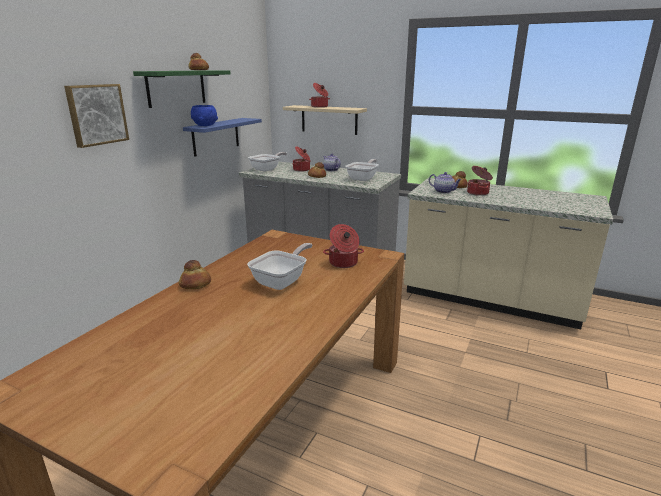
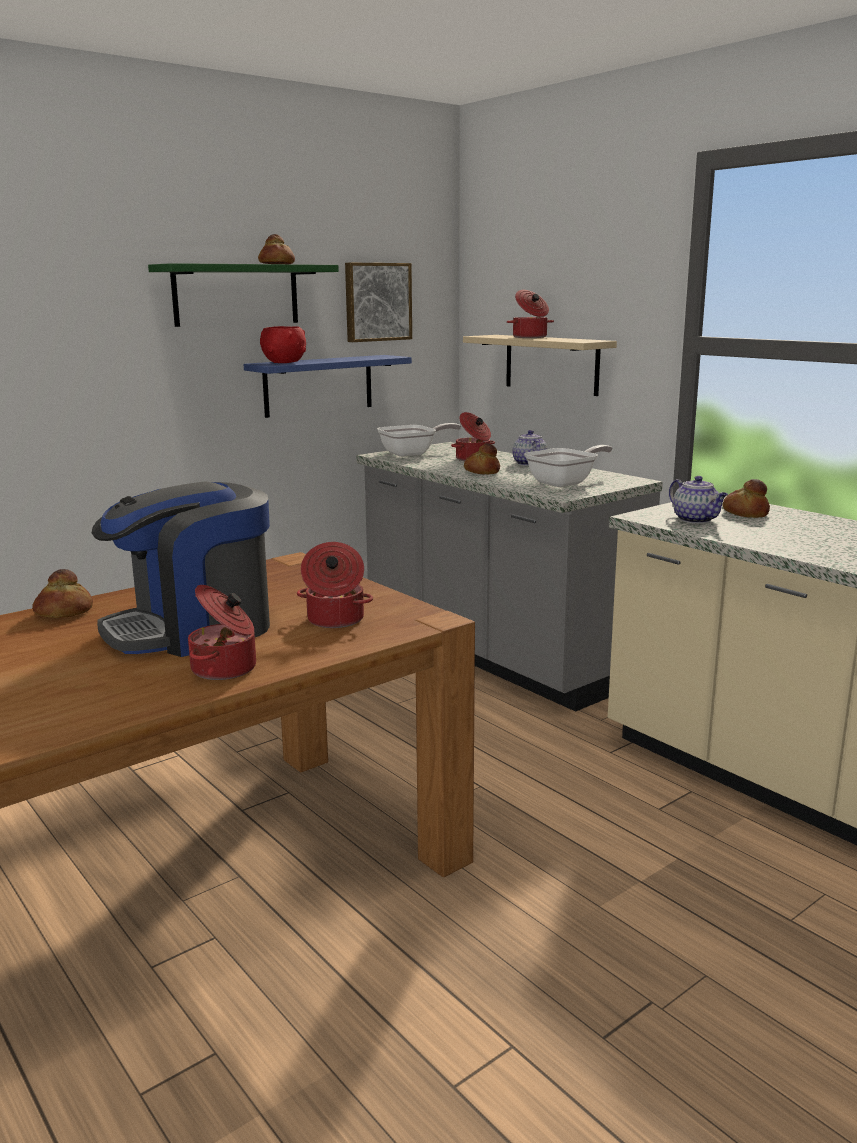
camera: 25 degrees right, 5 degrees down
(96, 114) = (71, 332): picture -> picture (377, 302)
(205, 125) = (284, 362): blue bowl -> red bowl
(282, 281) = (193, 630): frying pan -> coffee machine
(478, 193) = (773, 530): cooking pot -> cooking pot (226, 669)

